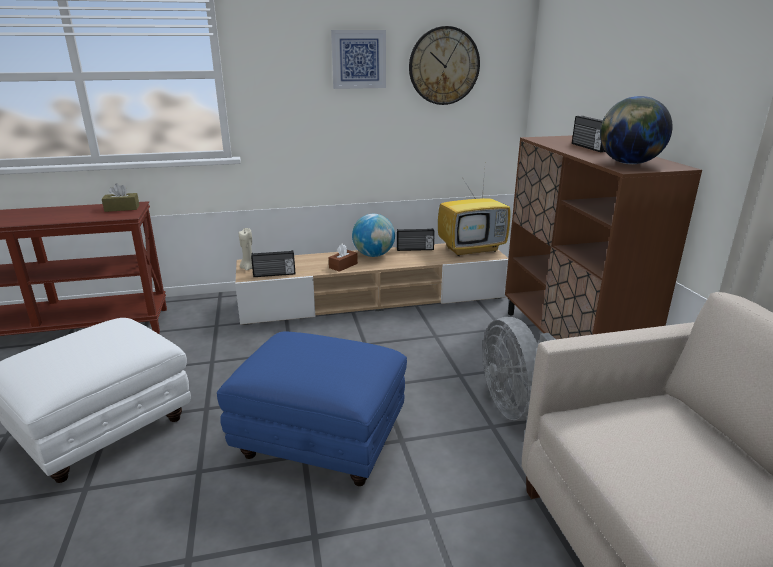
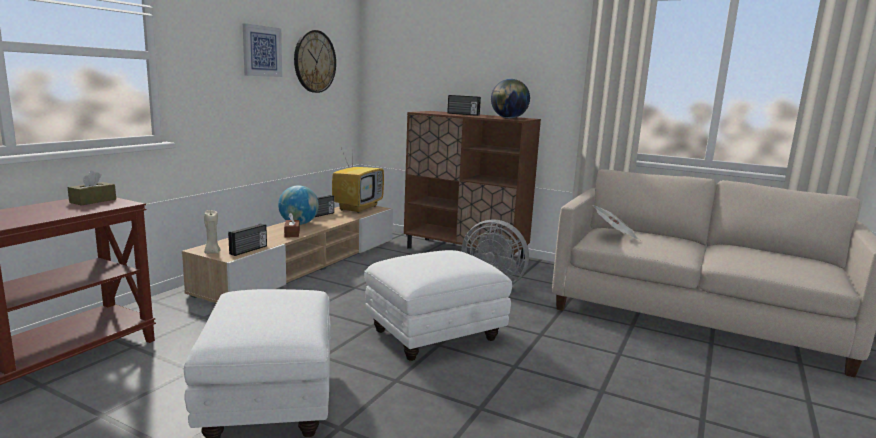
camera: 50 degrees left, 10 degrees down
(319, 442) = (433, 336): blue ottoman -> white ottoman
(634, 427) = (614, 235): none -> newspaper

